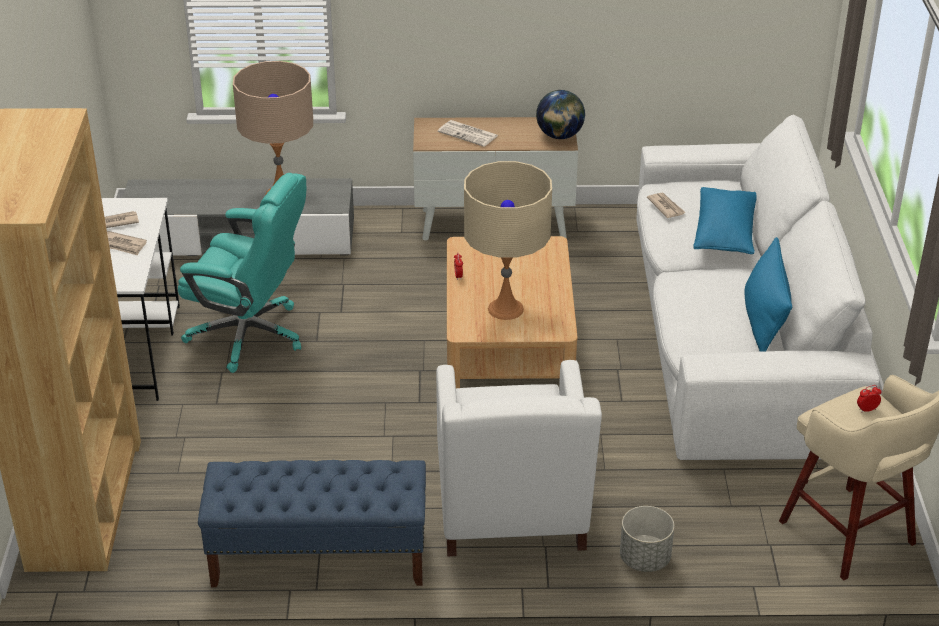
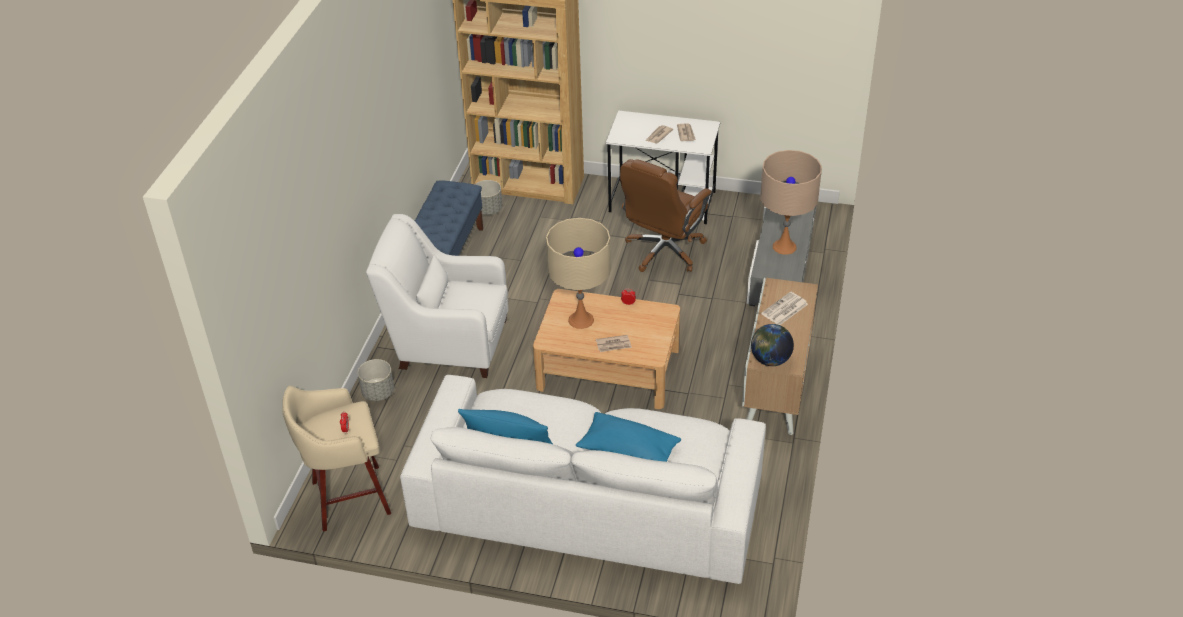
camera: 105 degrees right, 5 degrees up
(164, 537) = (488, 209): none -> grey planter
(250, 335) = (664, 251): turquoise office chair -> brown office chair
(666, 207) = (676, 424): newspaper -> newspaper (614, 345)

